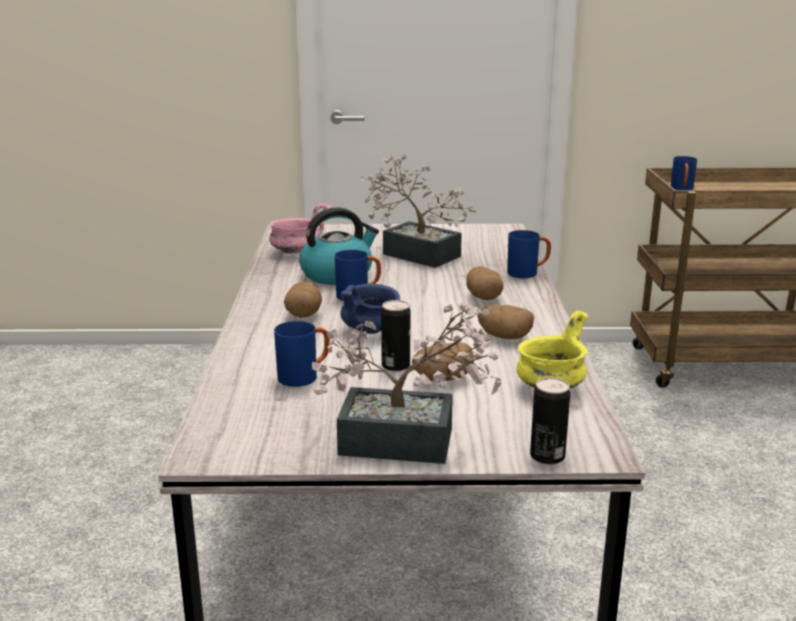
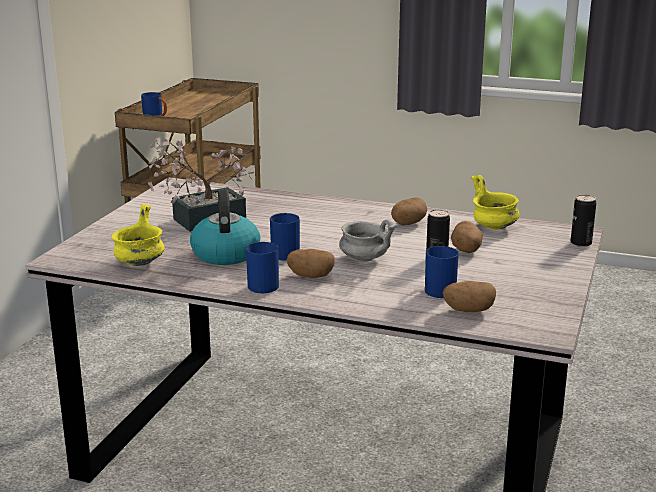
camera: 70 degrees left, 0 degrees up
(295, 251) = (139, 262): pink bowl -> yellow bowl
(370, 331) = (366, 259): blue bowl -> grey bowl
(410, 443) = (554, 272): potted plant -> none
(483, 297) = (328, 216): potato -> potato (468, 310)
(528, 273) = (291, 196): blue mug -> blue mug (264, 284)

